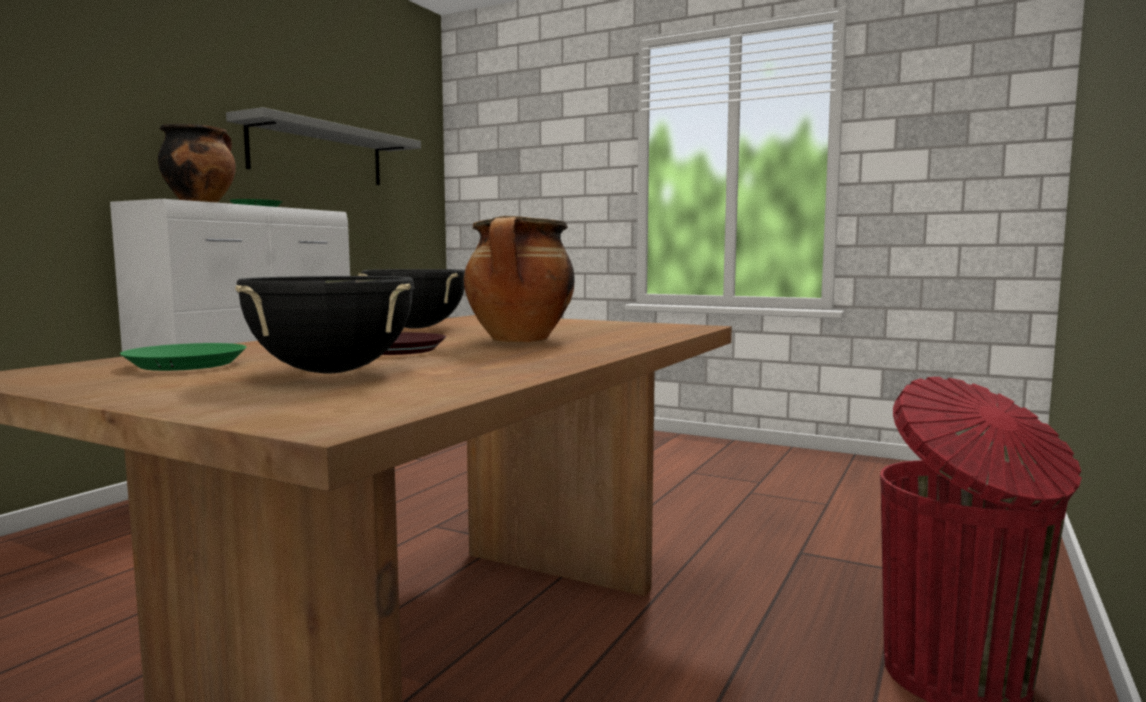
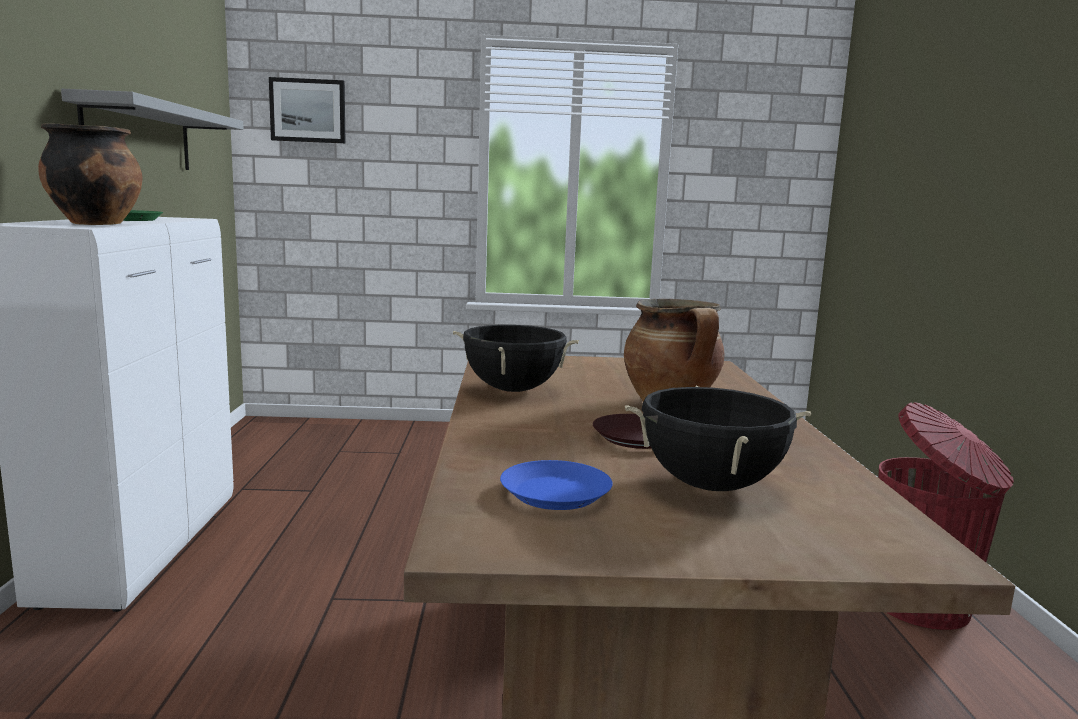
camera: 30 degrees left, 5 degrees up
(187, 365) = (556, 494): green plate -> blue plate
(498, 132) = (308, 110): none -> picture

